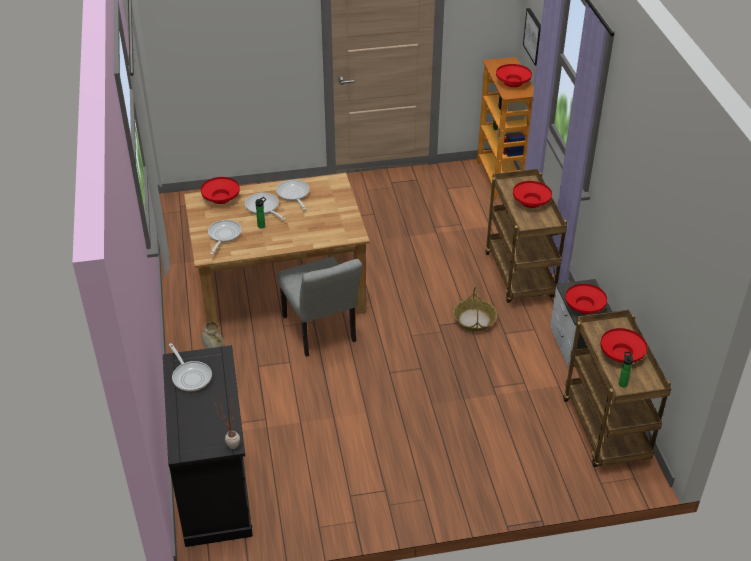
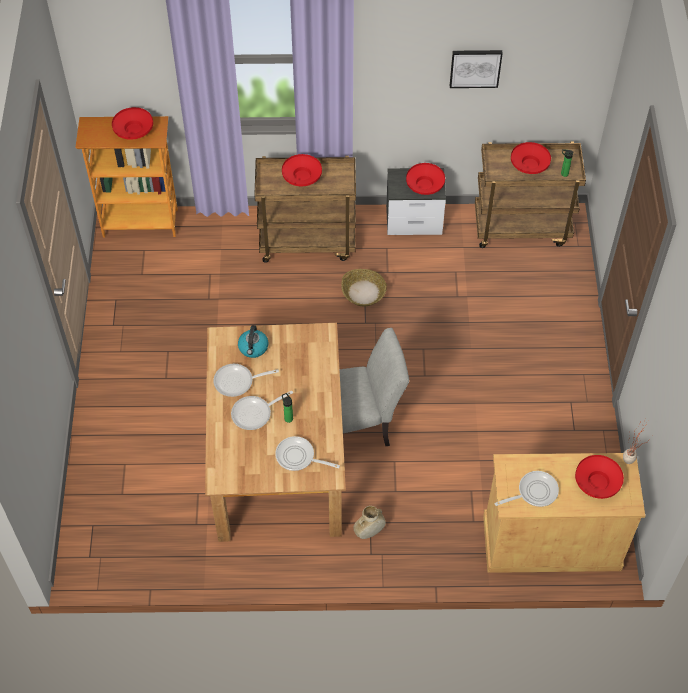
camera: 80 degrees left, 15 degrees up
(214, 485) = (551, 542): black cabinet -> beige cabinet
(221, 198) = (225, 455): red bowl -> red bowl (597, 482)
(330, 198) = (253, 348): none -> kettle
(534, 36) = (121, 77): picture -> picture (475, 67)

